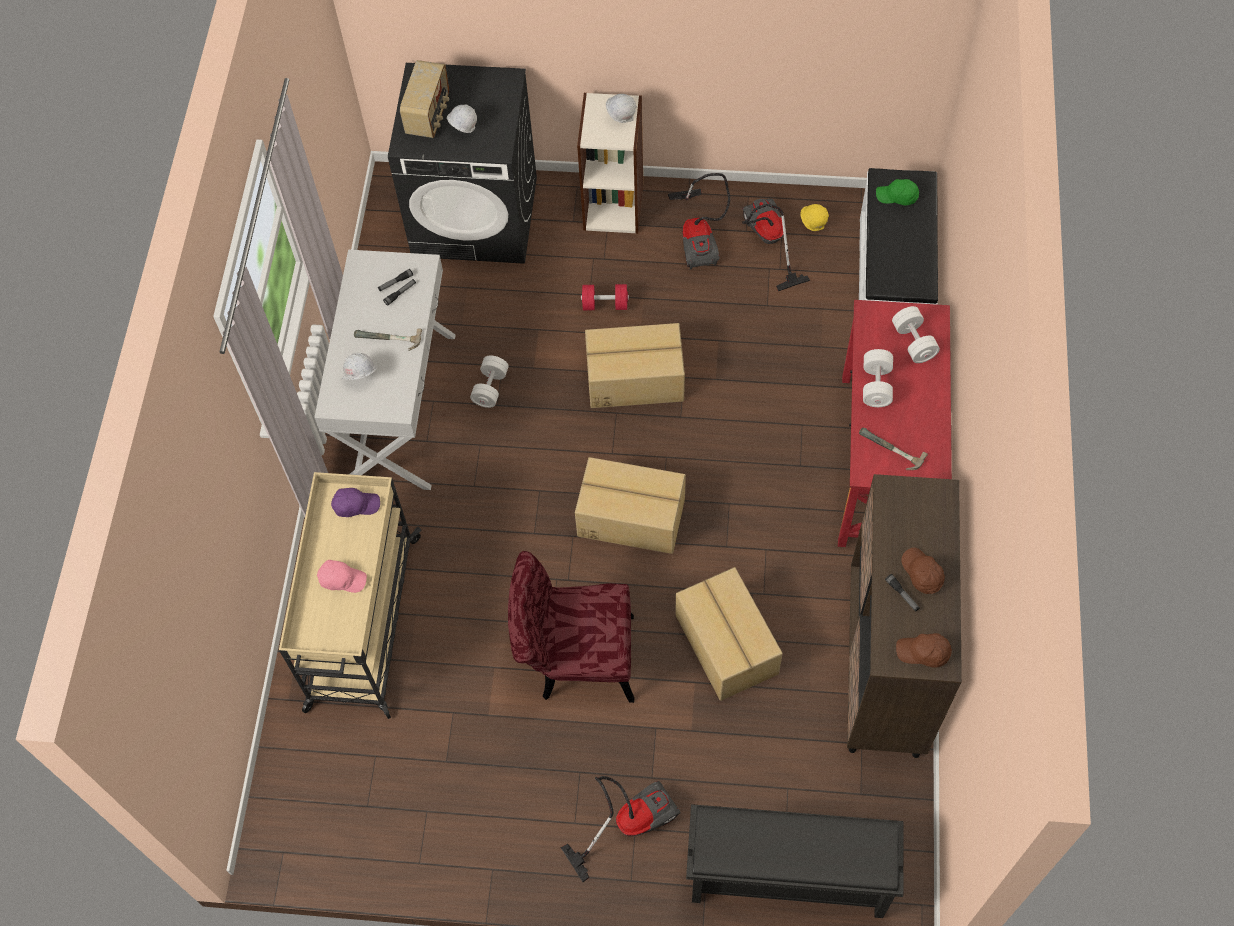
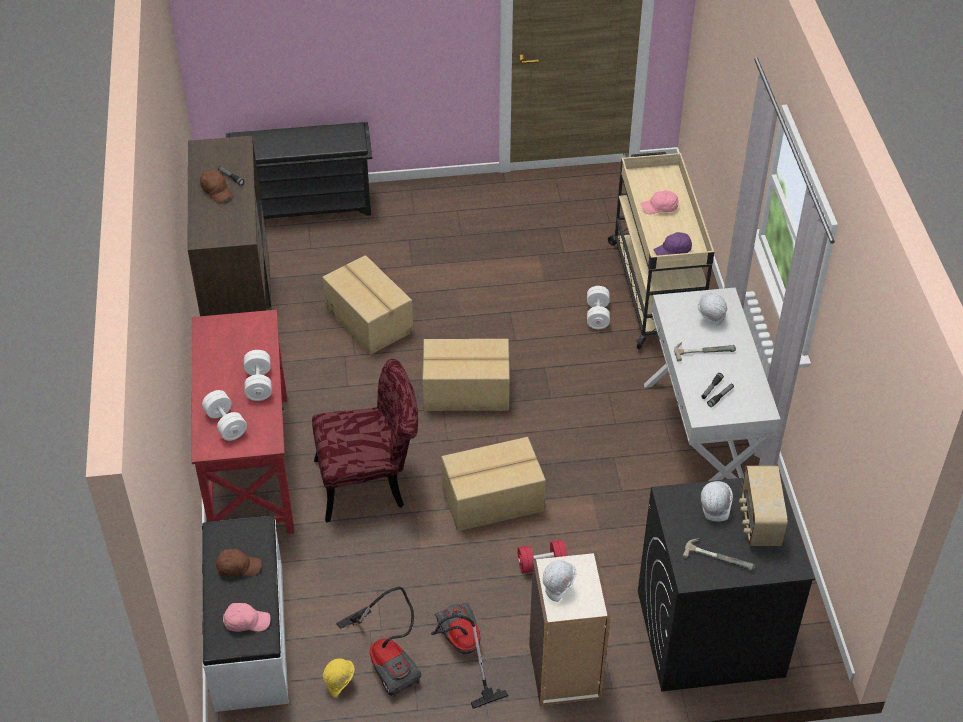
camera: 165 degrees right, 15 degrees down
(490, 388) = (625, 470): white dumbbell -> white dumbbell (597, 315)
(575, 658) = (484, 294): red chair -> red chair (370, 482)
(628, 822) = (419, 216): vacuum cleaner -> none
(889, 451) = (244, 337): hammer -> hammer (719, 555)
(897, 197) = (246, 621): green cap -> pink cap
(923, 653) = (215, 150): brown cap -> brown cap (238, 567)

